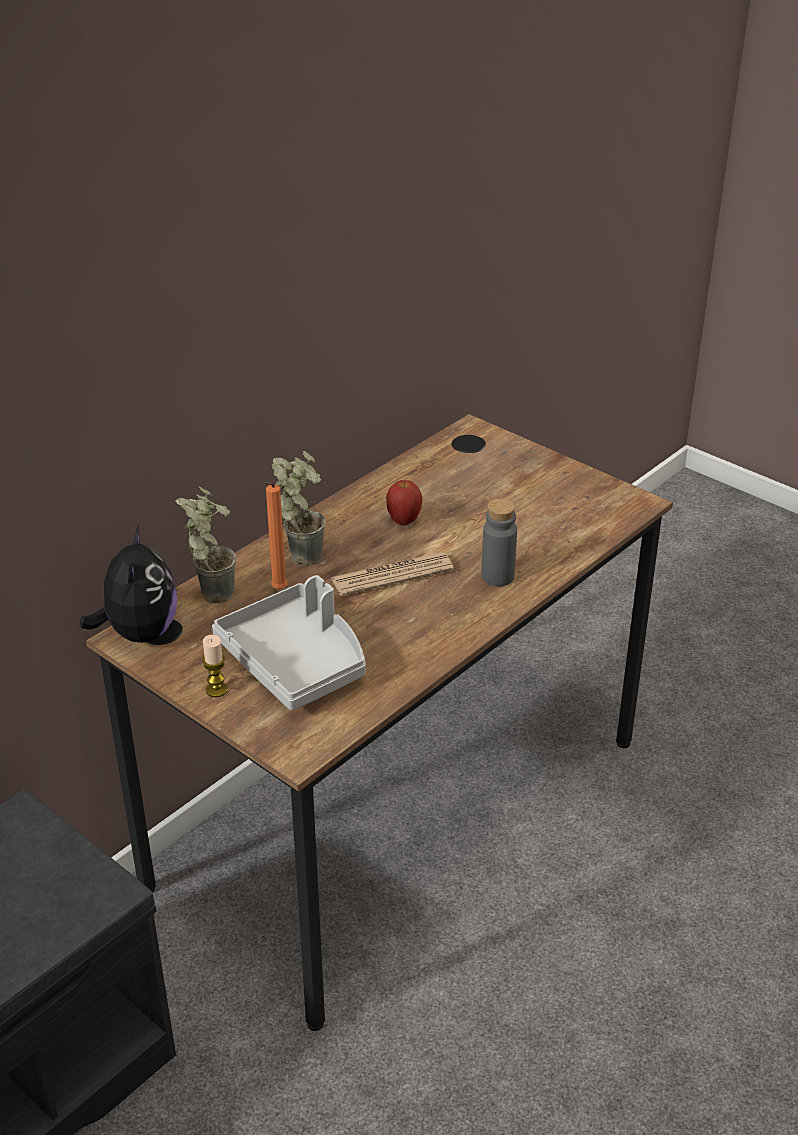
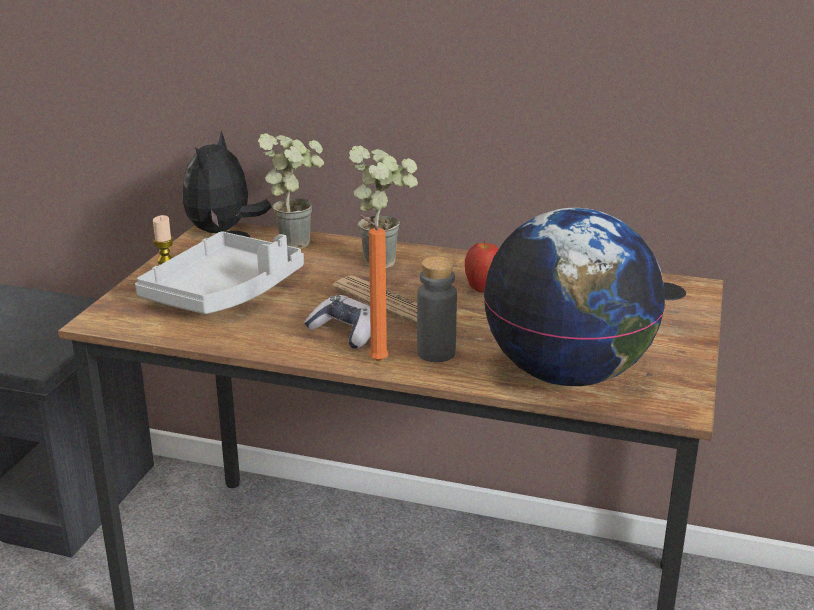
camera: 65 degrees right, 10 degrees down
(139, 632) = (223, 231): plush toy -> plush toy turned 135 degrees clockwise
(277, 590) = (320, 263): orange candle -> orange candle (375, 361)
(429, 611) = (345, 332): none -> game controller
(567, 529) = (568, 374): none -> globe

